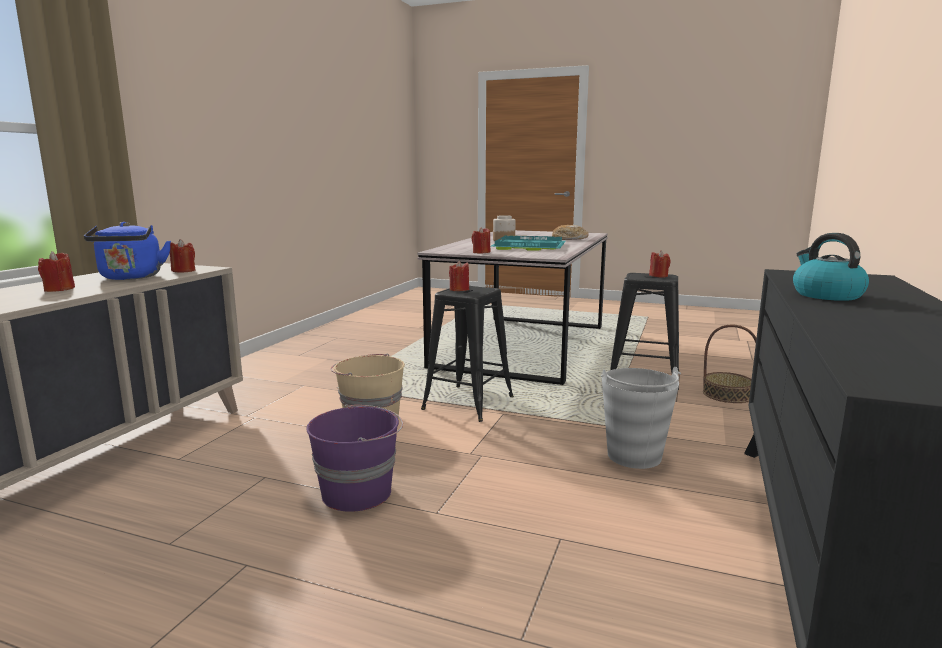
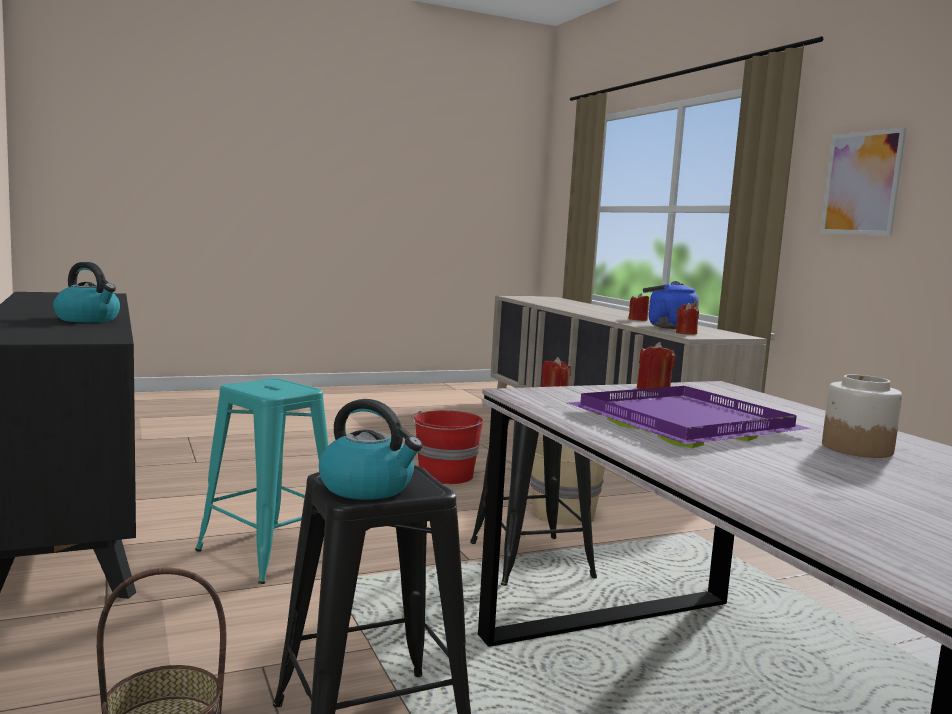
camera: 135 degrees right, 5 degrees down
(155, 114) = (861, 183): none -> picture
(358, 492) = (445, 476): purple bucket -> red bucket
(527, 247) = (683, 422): turquoise tray -> purple tray
(569, 239) = (809, 498): bread -> none
(634, 456) = (269, 552): grey bucket -> turquoise stool
(658, 276) = (368, 488): red candle -> kettle

